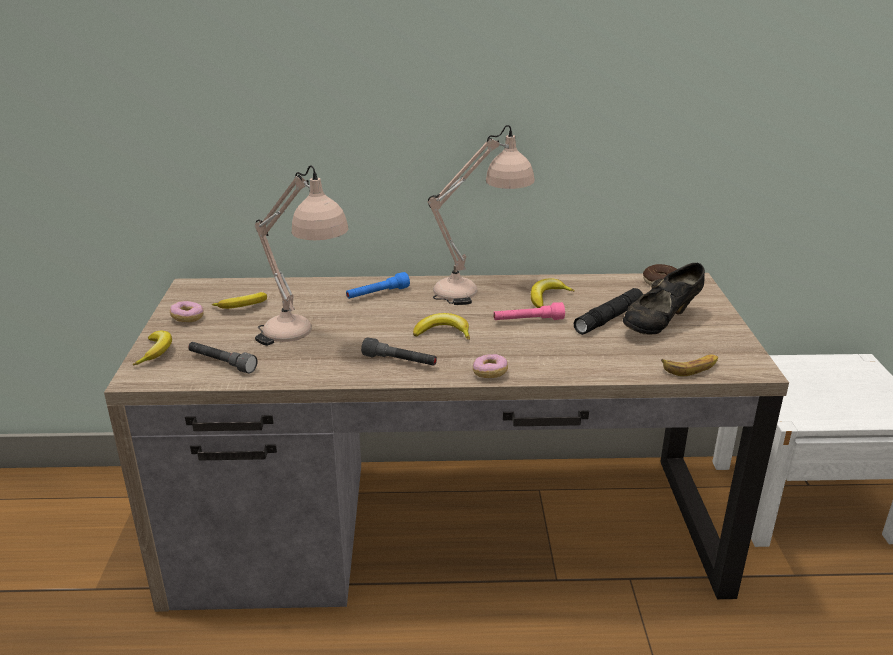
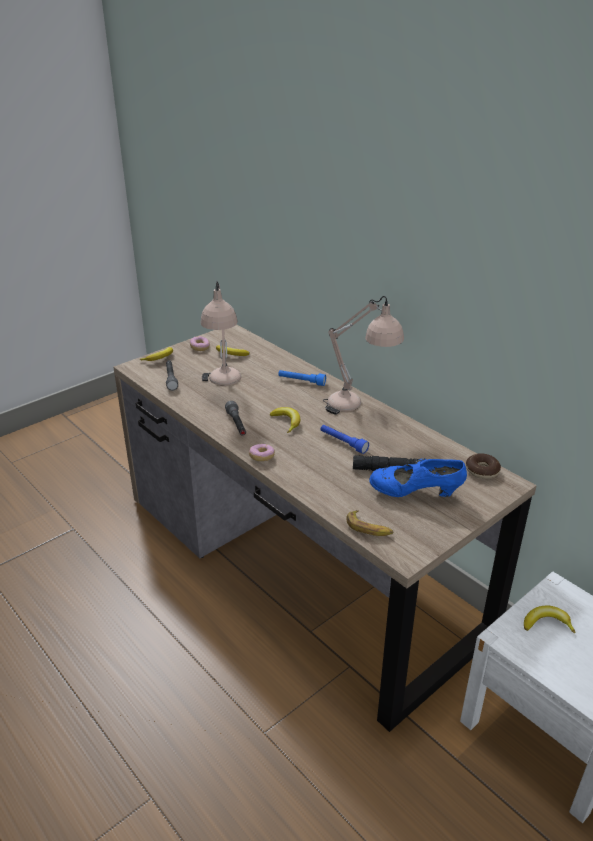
camera: 50 degrees right, 5 degrees up
(528, 321) = (343, 443): pink flashlight -> blue flashlight
(547, 297) = (385, 436): banana -> banana (546, 623)
(660, 323) = (415, 493): black shoe -> blue shoe

